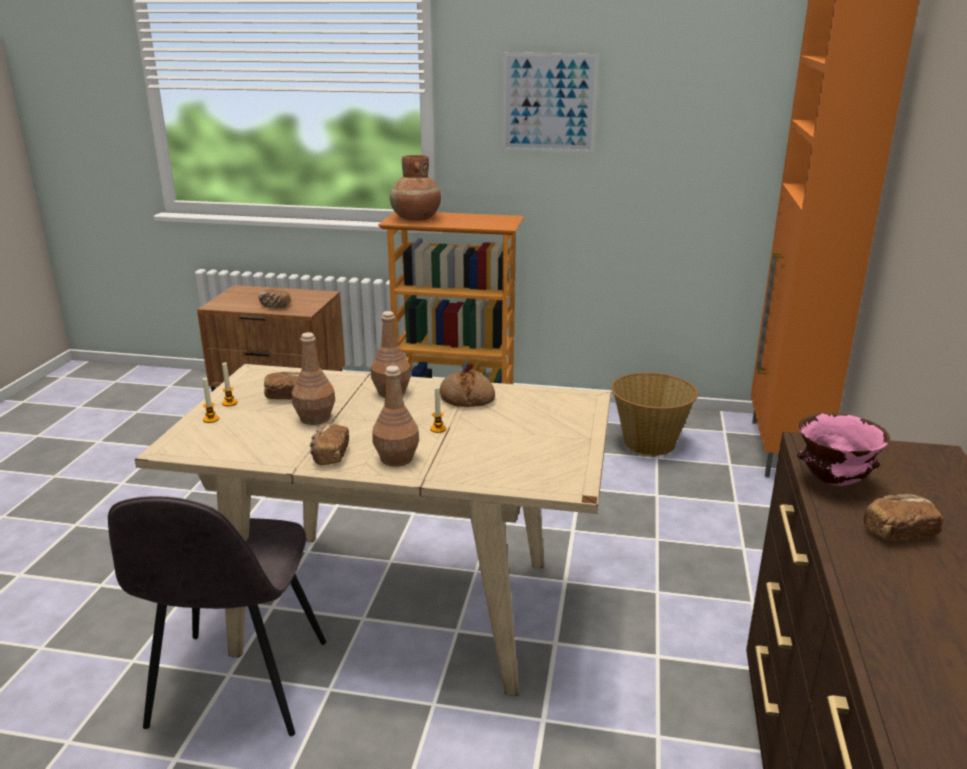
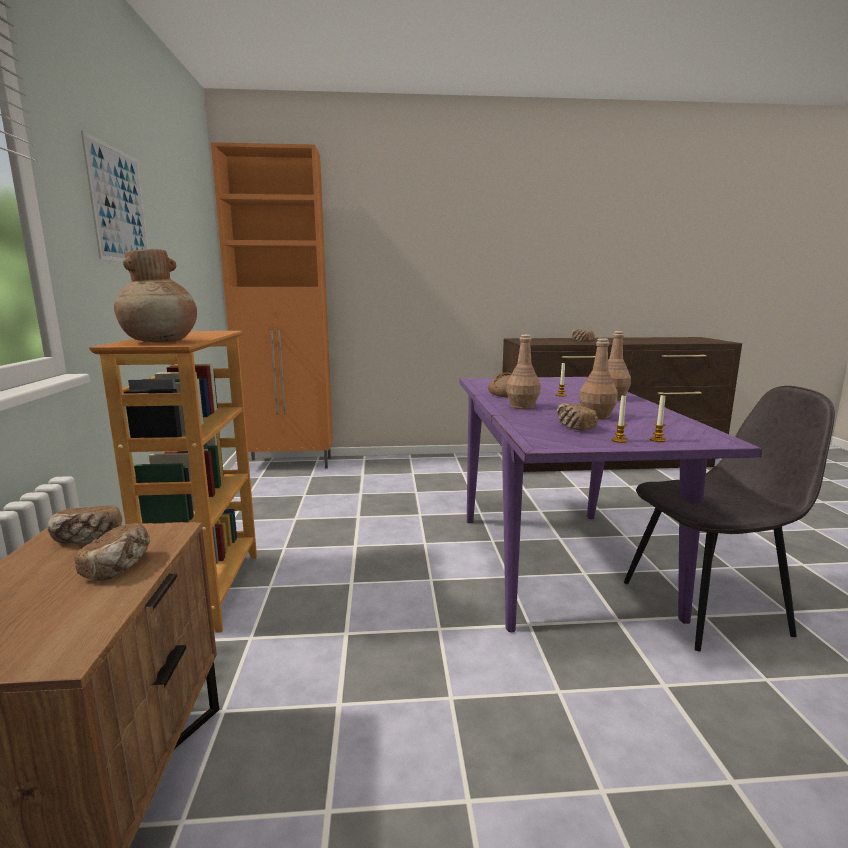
camera: 105 degrees left, 10 degrees down
(329, 455) = (638, 408): bread -> bread (88, 538)
(401, 606) = (557, 561): beige dining table -> purple dining table
(649, 443) = (278, 498): basket -> none
(832, 481) = (556, 343): pink bowl -> none

